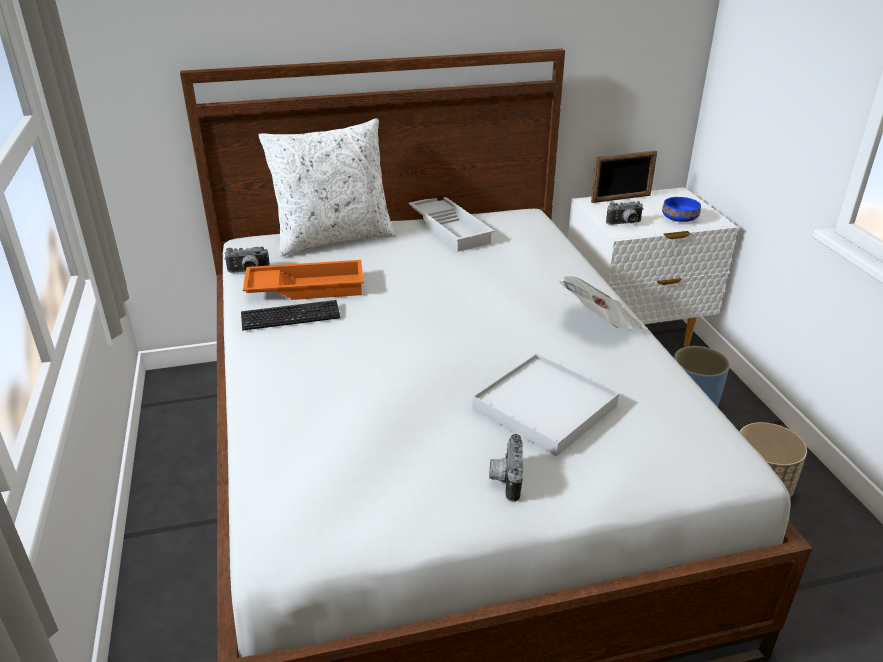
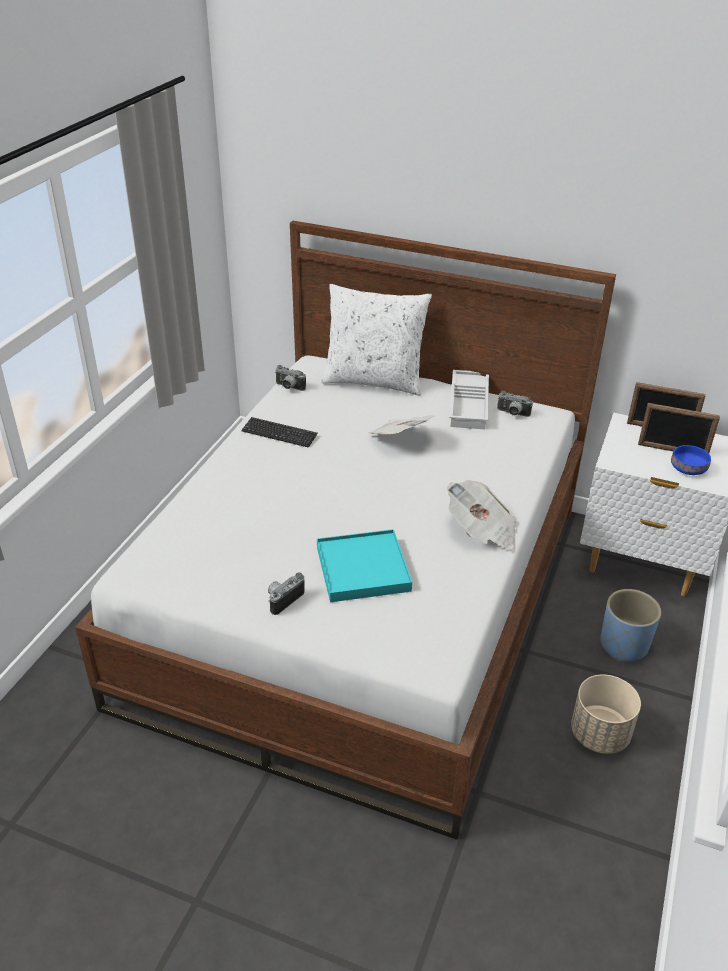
camera: 35 degrees right, 5 degrees up
(306, 287) = (313, 414): orange tray -> none
(425, 277) = (400, 439): none -> newspaper
(545, 408) = (362, 569): white tray -> turquoise tray
(625, 224) = (628, 454): camera -> camera (512, 414)
(651, 210) = (672, 450): none -> picture frame

